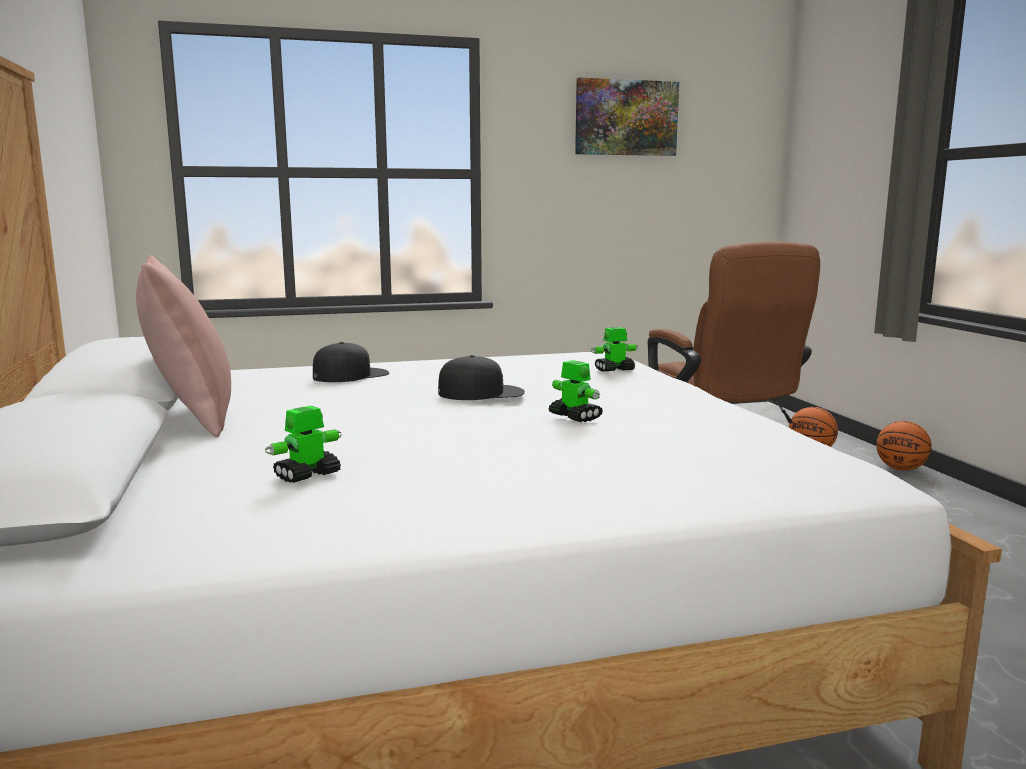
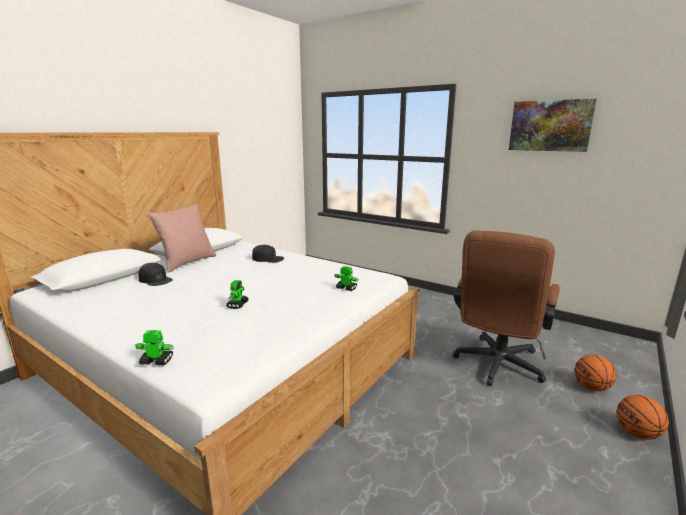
camera: 50 degrees right, 5 degrees up
(306, 475) = (135, 294): toy robot -> toy robot (156, 361)
(481, 392) = (264, 281): black cap -> black cap (155, 279)

